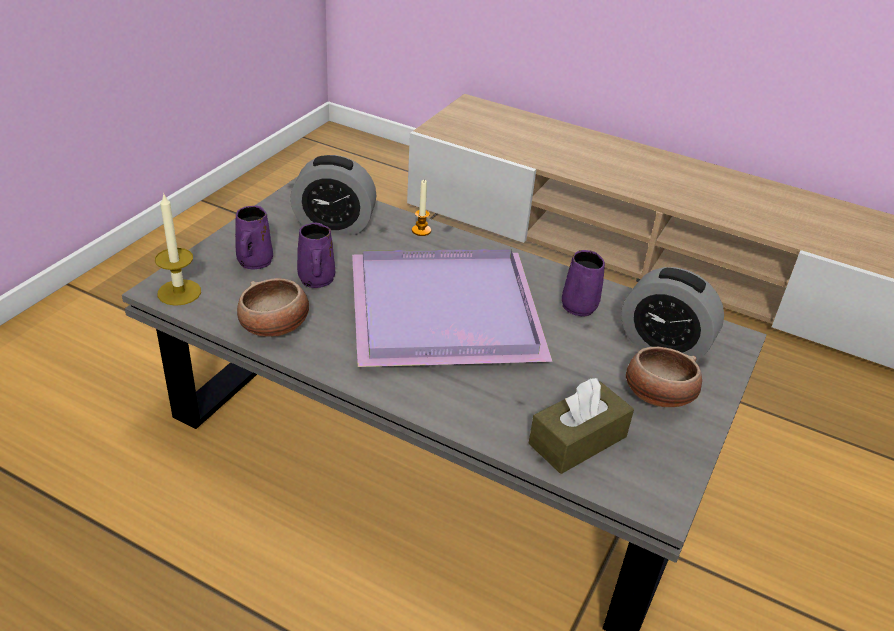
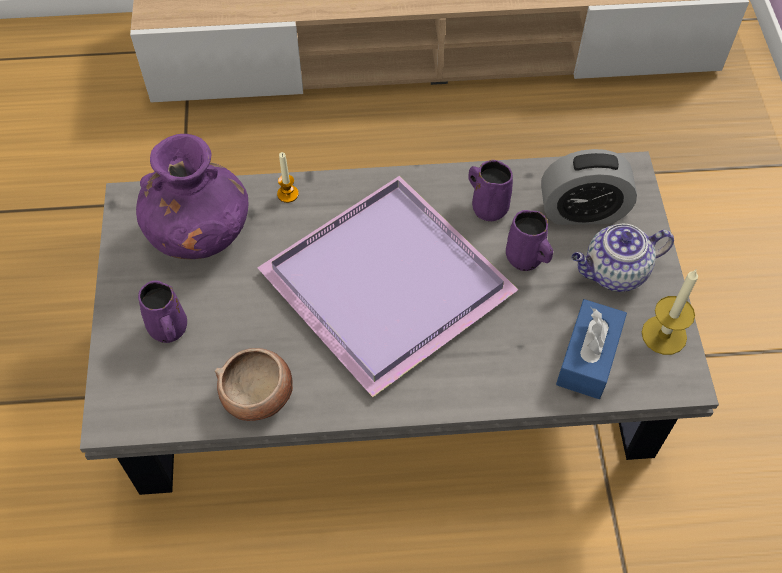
camera: 30 degrees left, 20 degrees up
(179, 292) = (133, 411): candle -> candle (664, 335)
(316, 280) = (246, 316): purple mug -> purple mug (525, 259)
(334, 224) = (201, 234): alarm clock -> purple vase
(577, 440) = (588, 357): brown tissue box -> blue tissue box
(657, 396) = (614, 273): bowl -> teapot

